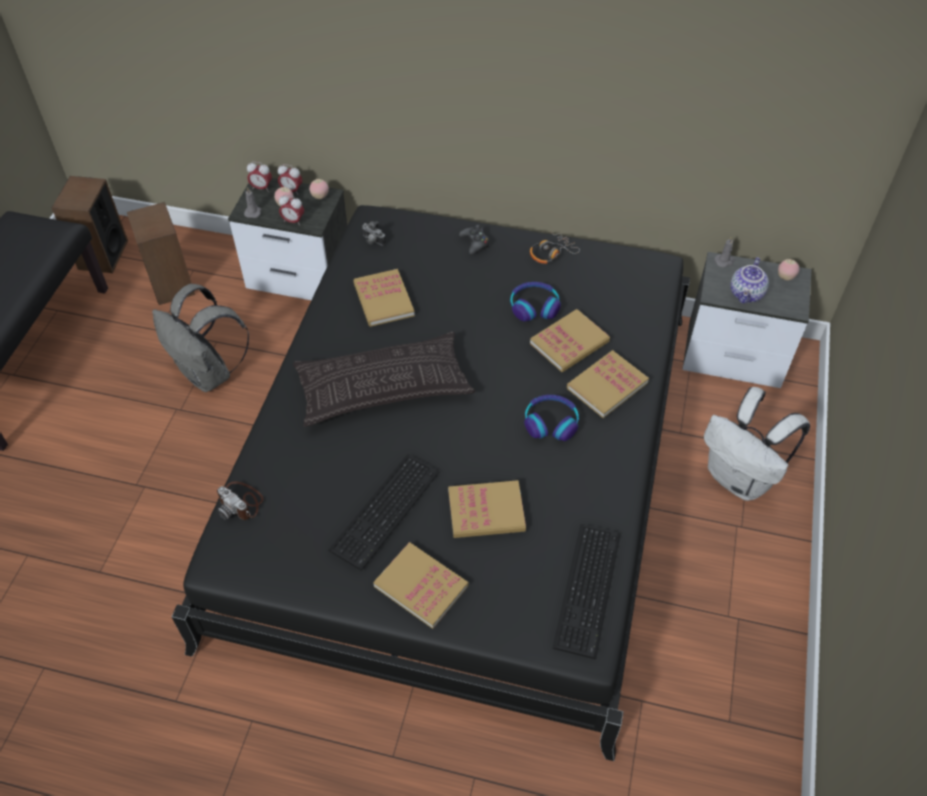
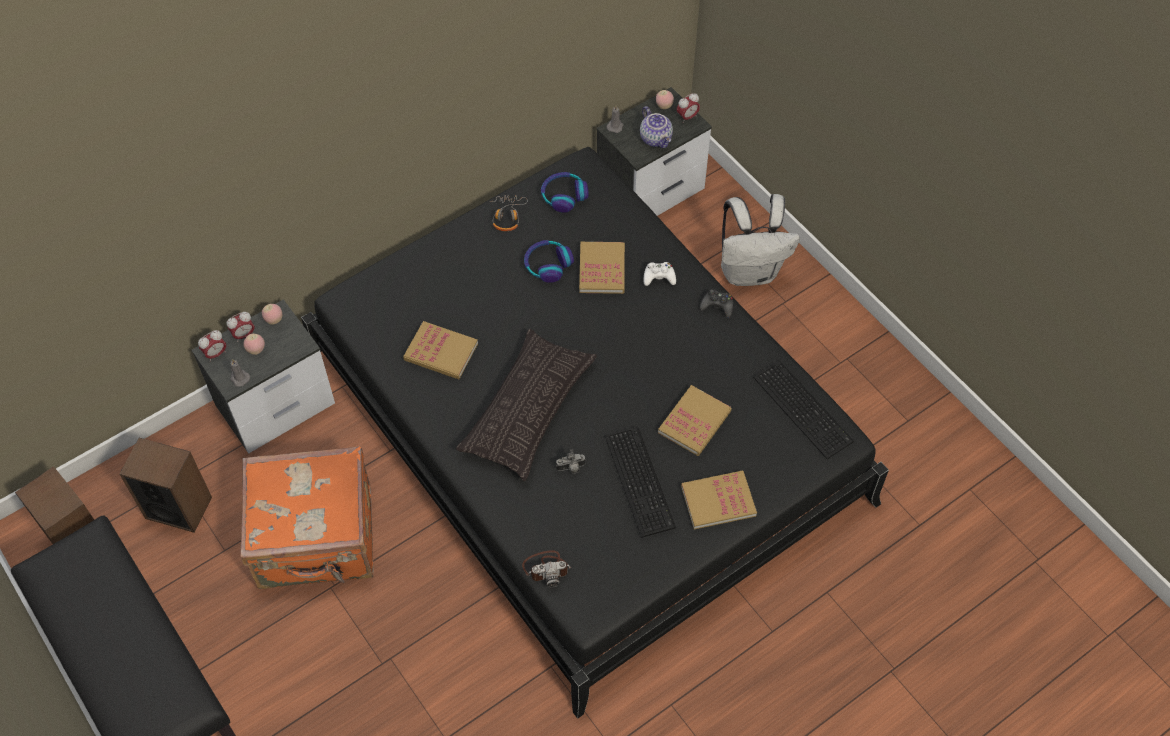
camera: 50 degrees left, 5 degrees up
(209, 374) = (317, 540): grey backpack -> orange suitcase
(293, 221) = (282, 357): alarm clock -> alarm clock (687, 117)
(372, 241) = (370, 318): camera -> camera (571, 468)
(475, 243) = (444, 254): black game controller -> black game controller (717, 306)
(551, 422) = (657, 332): headphones -> headphones (563, 195)
(607, 386) = (659, 277): book -> white game controller

